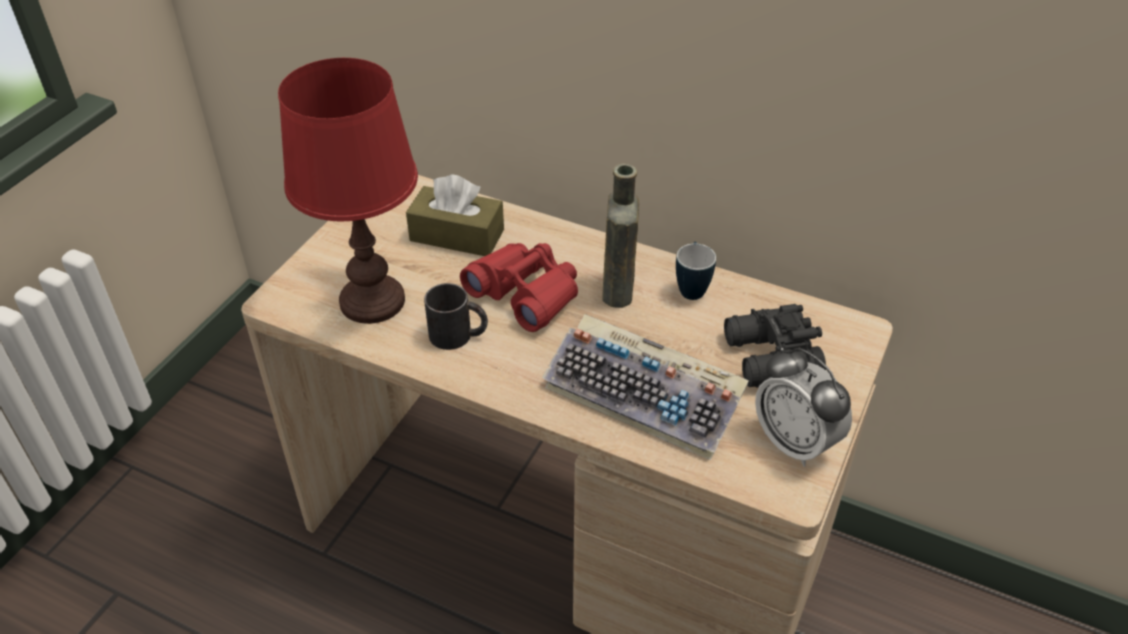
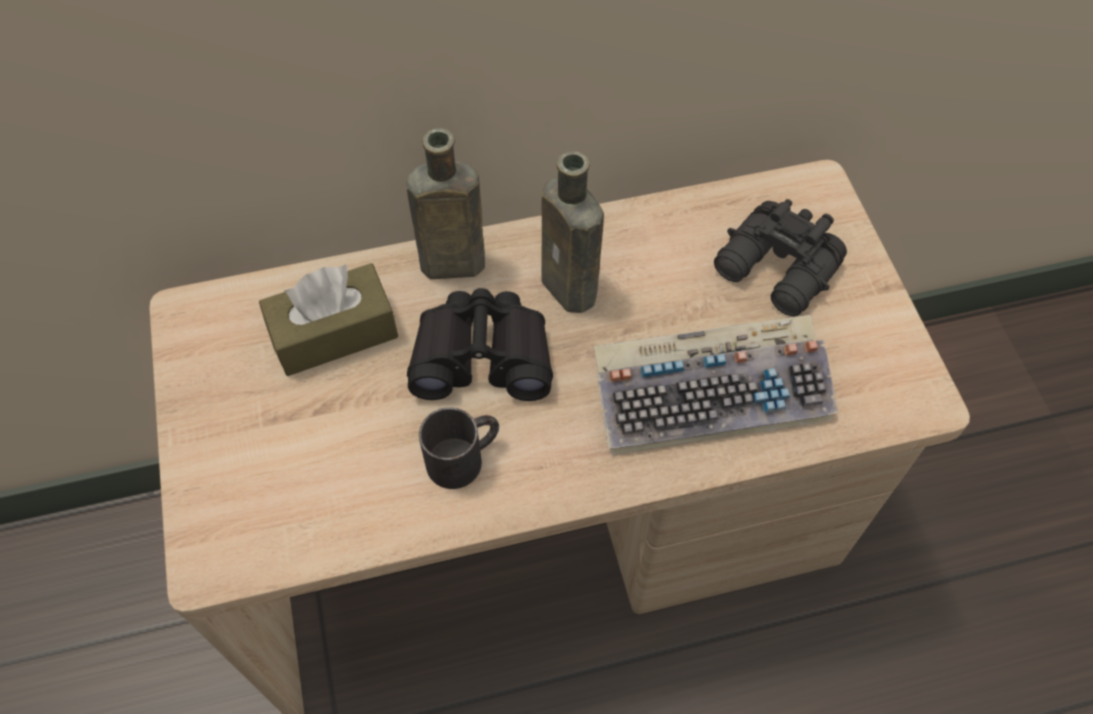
camera: 40 degrees left, 15 degrees up
(371, 301) = (323, 484): red table lamp -> none
(525, 294) = (482, 356): red binoculars -> black binoculars
(558, 238) = (448, 264): none -> brown bottle
(692, 287) = (635, 237): mug -> none
(795, 442) = (878, 347): alarm clock -> none

